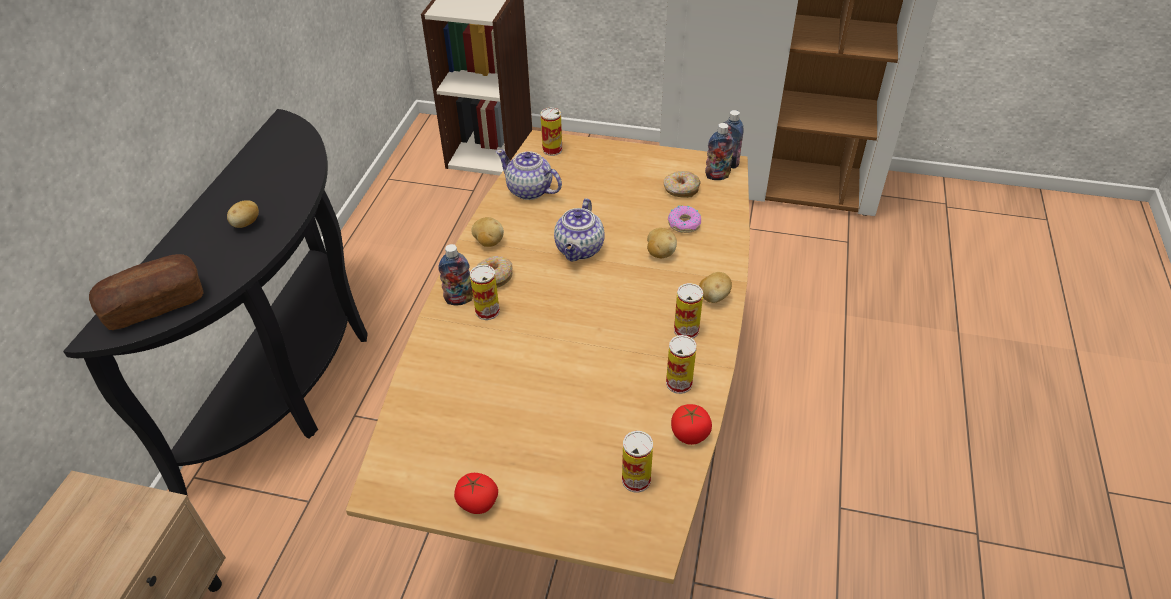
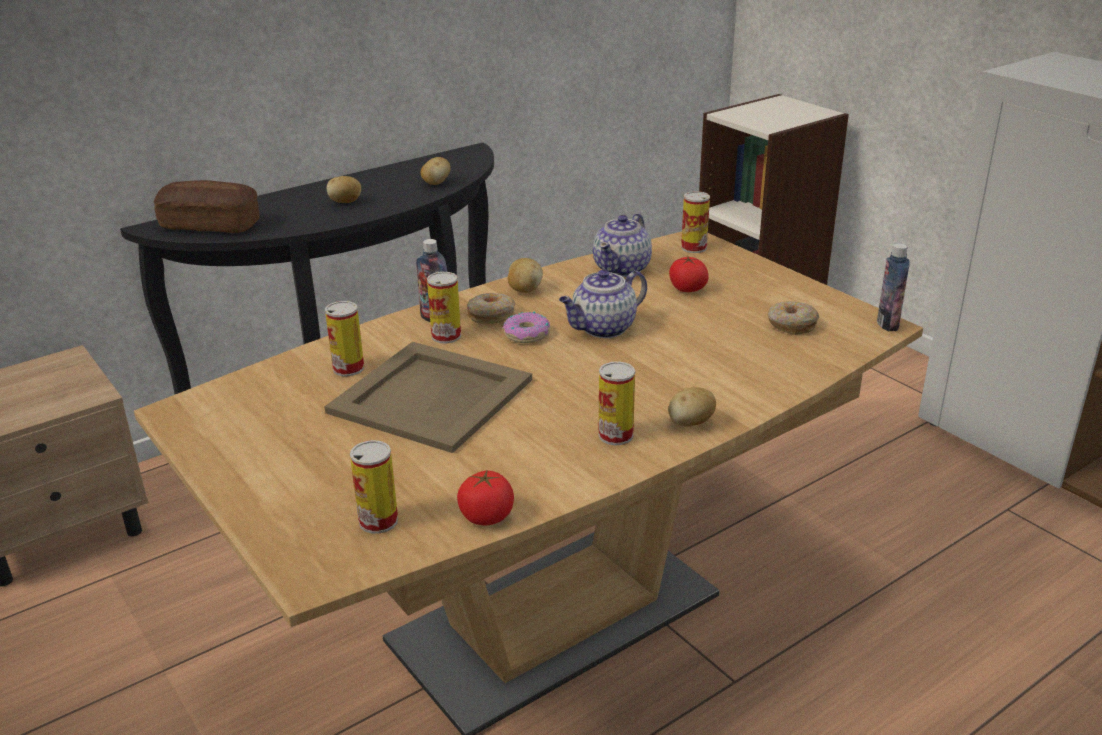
camera: 40 degrees right, 15 degrees down
(477, 502) = (226, 459): tomato -> tomato (687, 289)
(530, 190) = (622, 269): teapot -> teapot turned 135 degrees counterclockwise
(544, 365) = (433, 395): none -> beige tray
(660, 253) = (685, 364): potato -> potato (436, 183)
(679, 383) = (540, 472): can -> can (348, 368)
(684, 223) = (751, 352): donut -> donut (527, 334)
(717, 176) = (855, 330): bottle -> none

